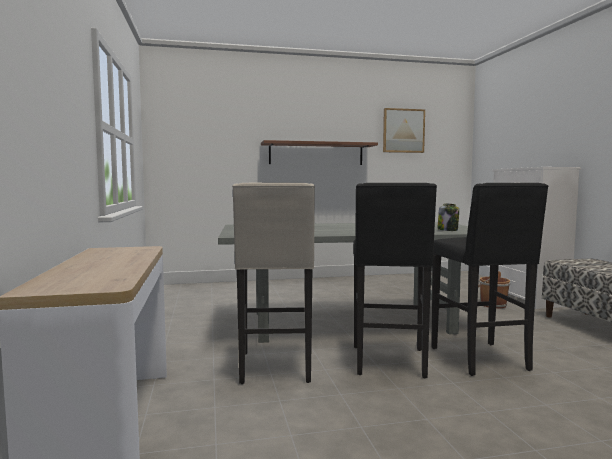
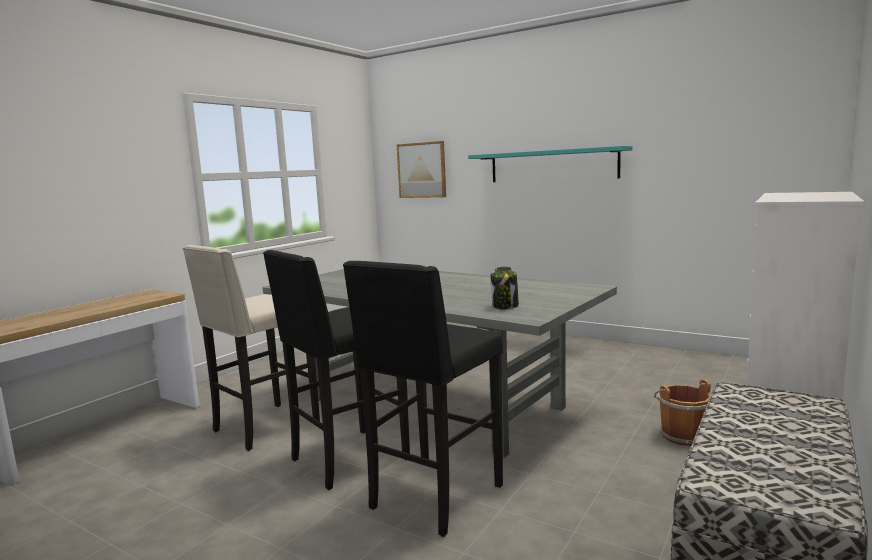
camera: 45 degrees right, 5 degrees up
(316, 154) = (552, 165): brown shelf -> turquoise shelf
(403, 131) = (694, 118): picture -> picture (422, 170)

